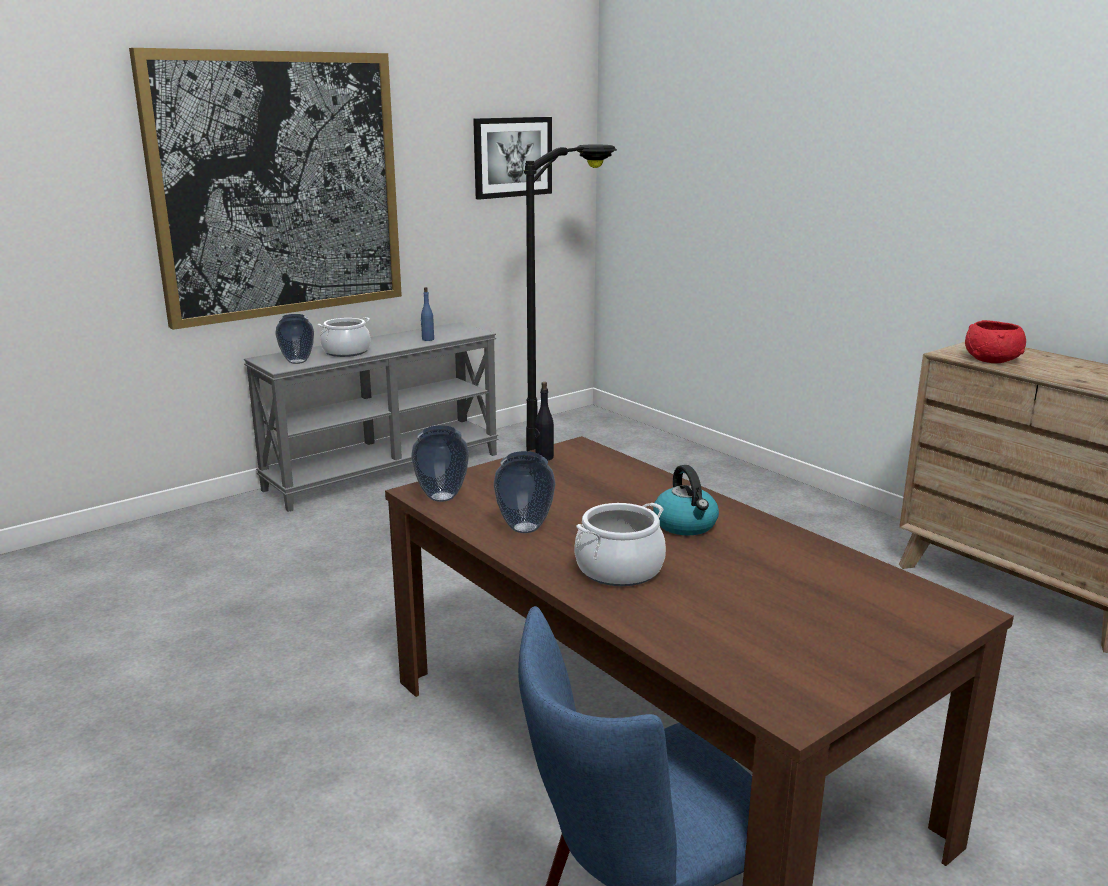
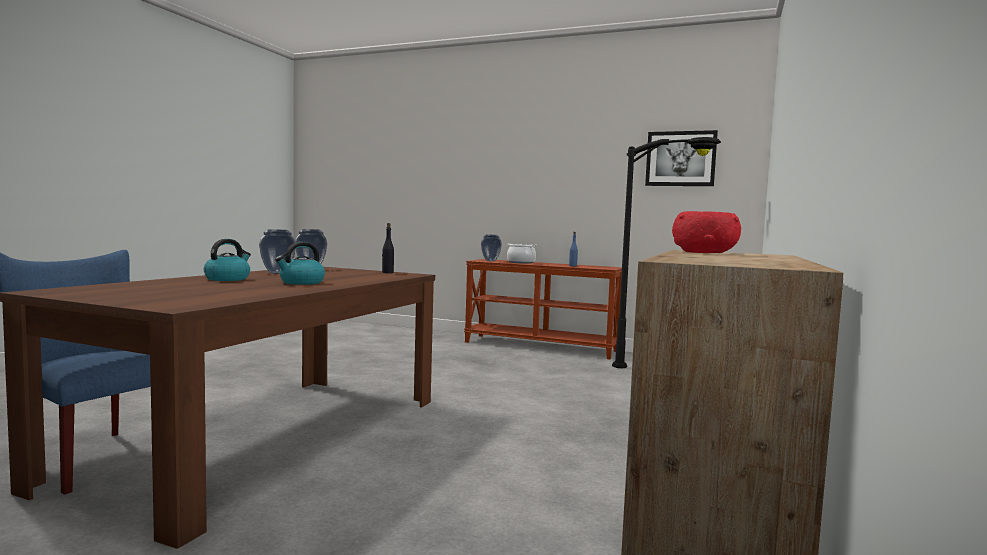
camera: 60 degrees right, 15 degrees down
(278, 186) = (514, 169): picture -> none
(384, 471) = (540, 346): grey console table -> brown console table
(619, 569) = (228, 279): cooking pot -> kettle

